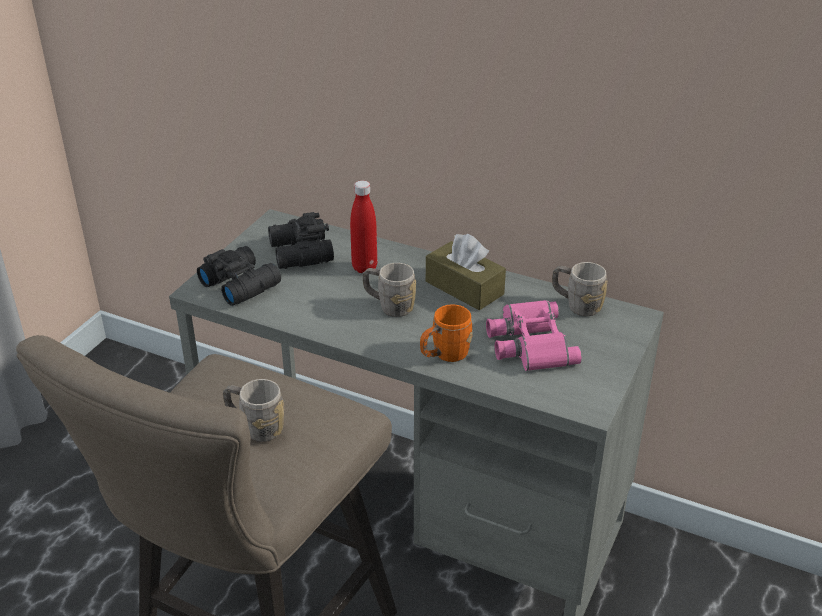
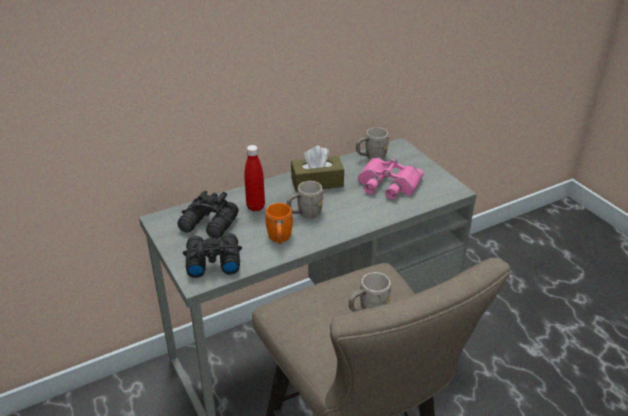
camera: 55 degrees left, 0 degrees up
(445, 355) = (371, 214): orange mug -> orange mug (279, 239)

